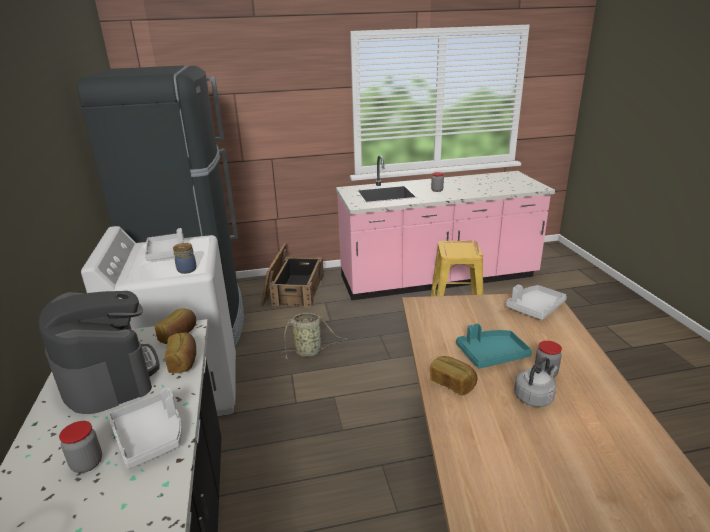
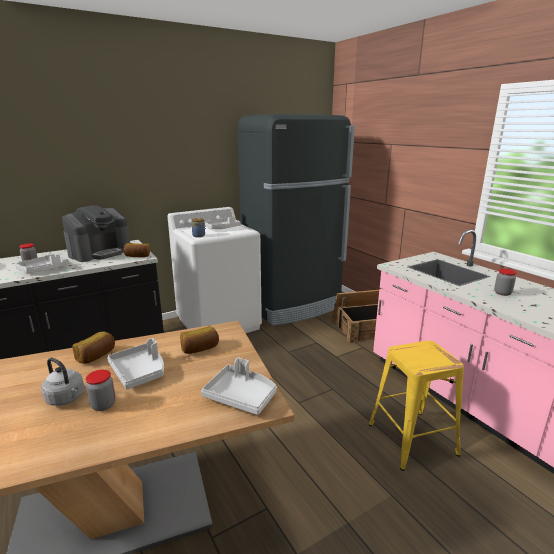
camera: 70 degrees right, 5 degrees down
(184, 361) = (109, 262): bread -> bread (200, 349)
(310, 351) = (284, 357): basket -> none
(491, 354) = (139, 372): turquoise tray -> grey tray

